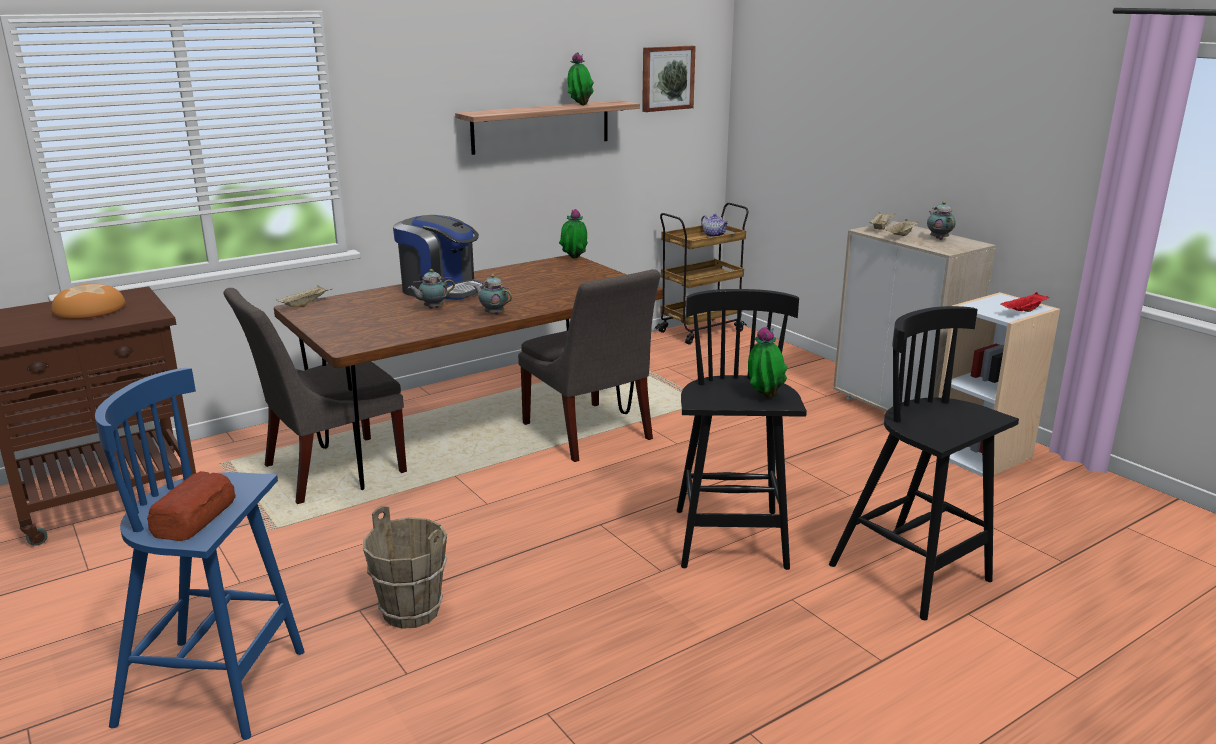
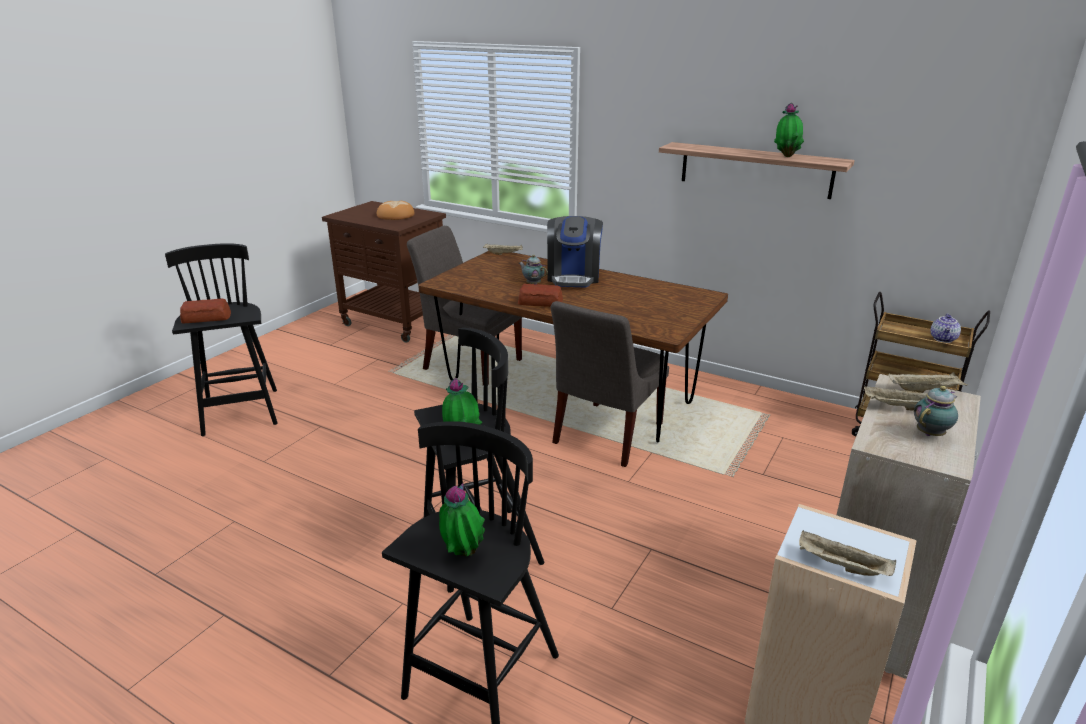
camera: 65 degrees right, 5 degrees up
(218, 687) = (241, 413): blue stool -> black stool
(411, 612) = (324, 442): brown bucket -> none
(493, 313) = (541, 302): teapot -> bread
(574, 259) = (712, 296): potted plant -> potted plant (462, 554)
(667, 78) = (931, 146): picture -> none
(1023, 312) = (841, 566): red tray -> beige tray

